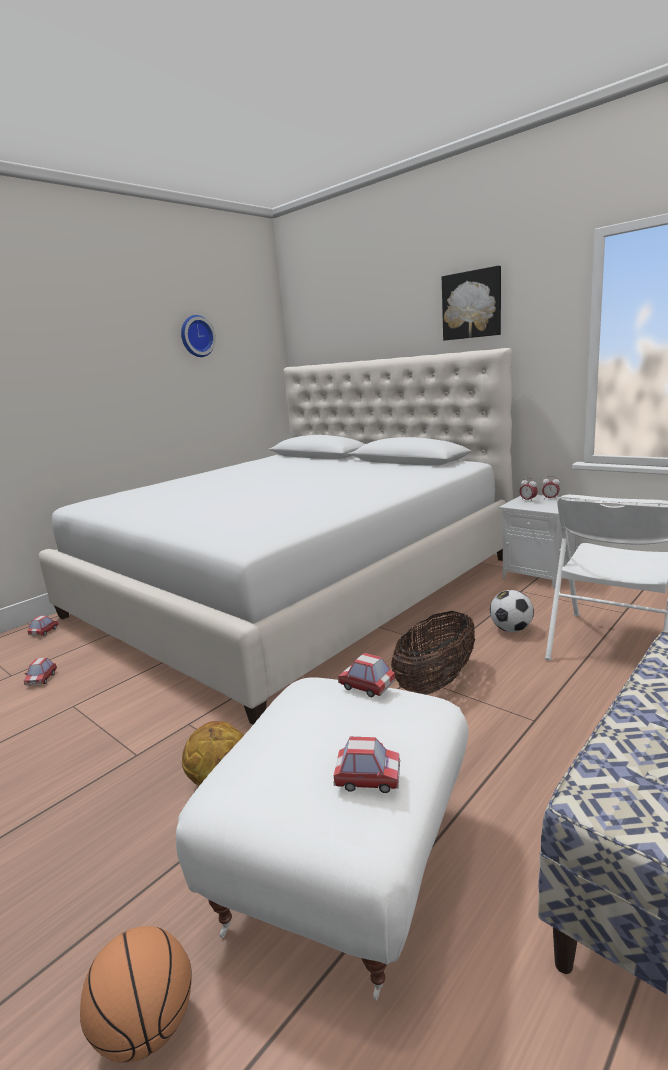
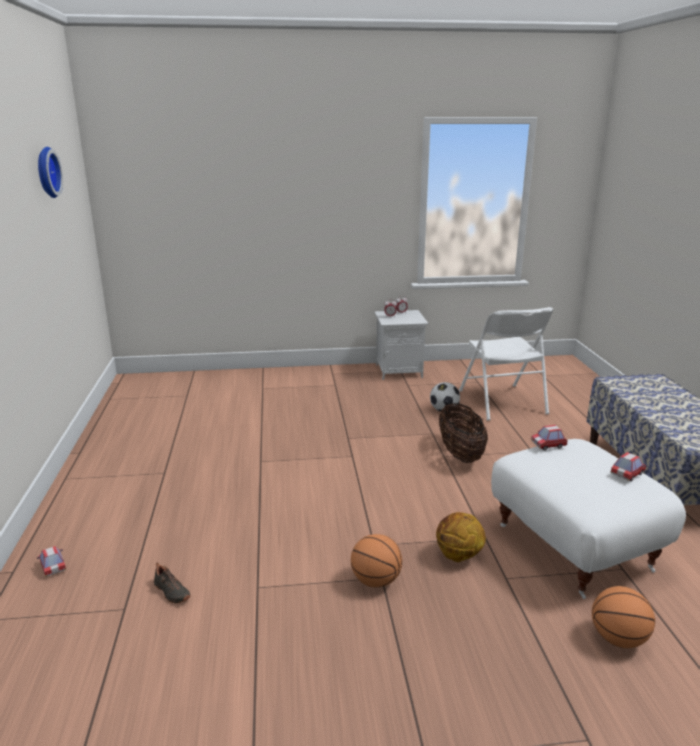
camera: 50 degrees left, 5 degrees up
(42, 679) = (171, 592): toy car -> black shoe
(128, 754) = (375, 581): none -> basketball
(293, 586) = (241, 432): white bed -> none
(472, 305) = (326, 158): picture -> none

